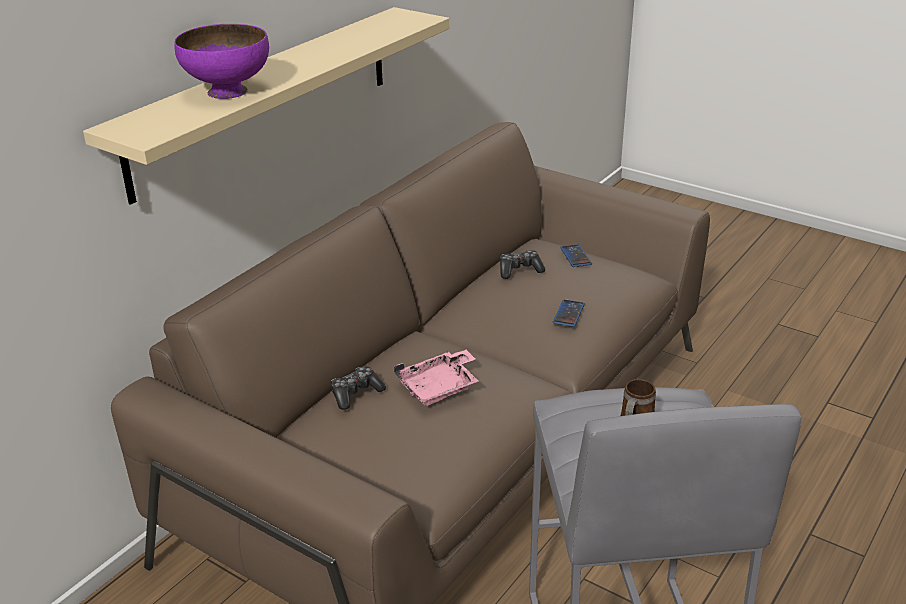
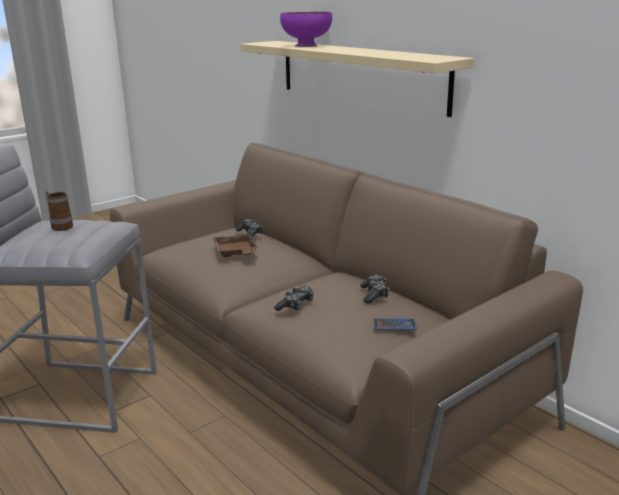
camera: 105 degrees right, 10 degrees down
(439, 387) = (236, 253): pink tray -> brown tray
(568, 314) = (296, 305): phone -> game controller

